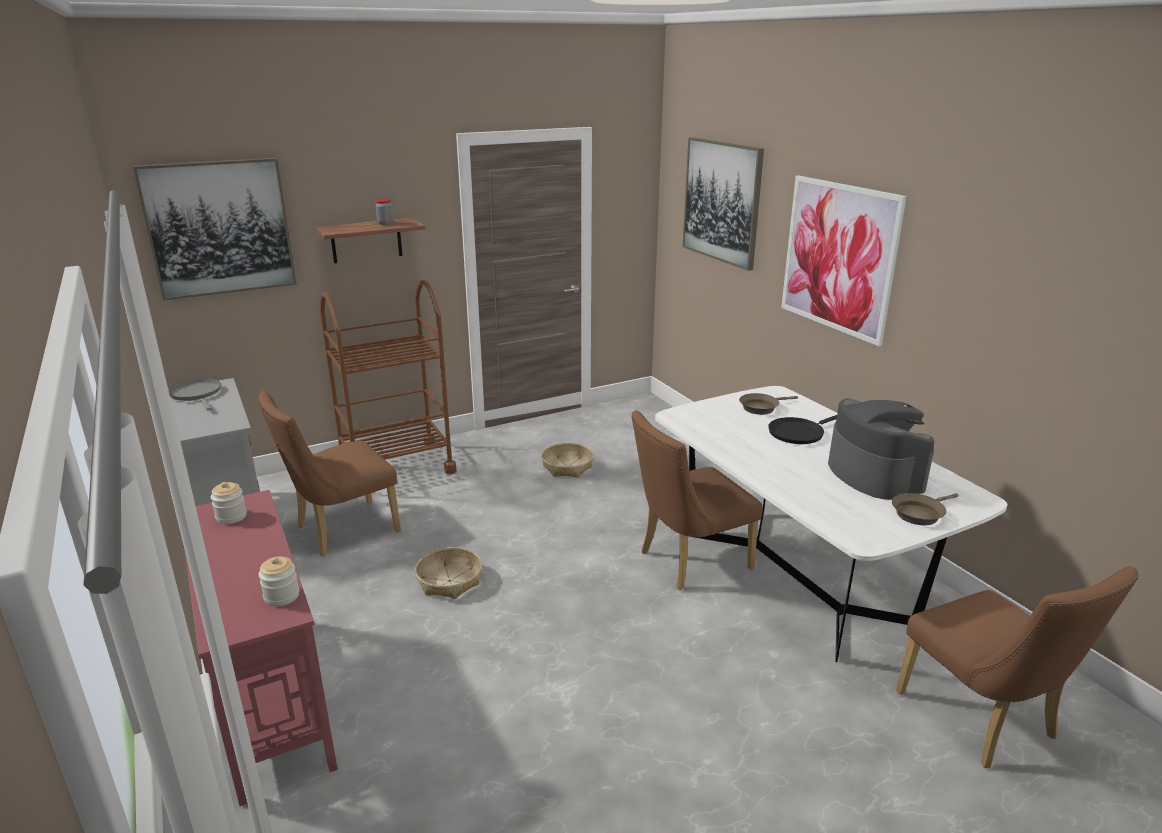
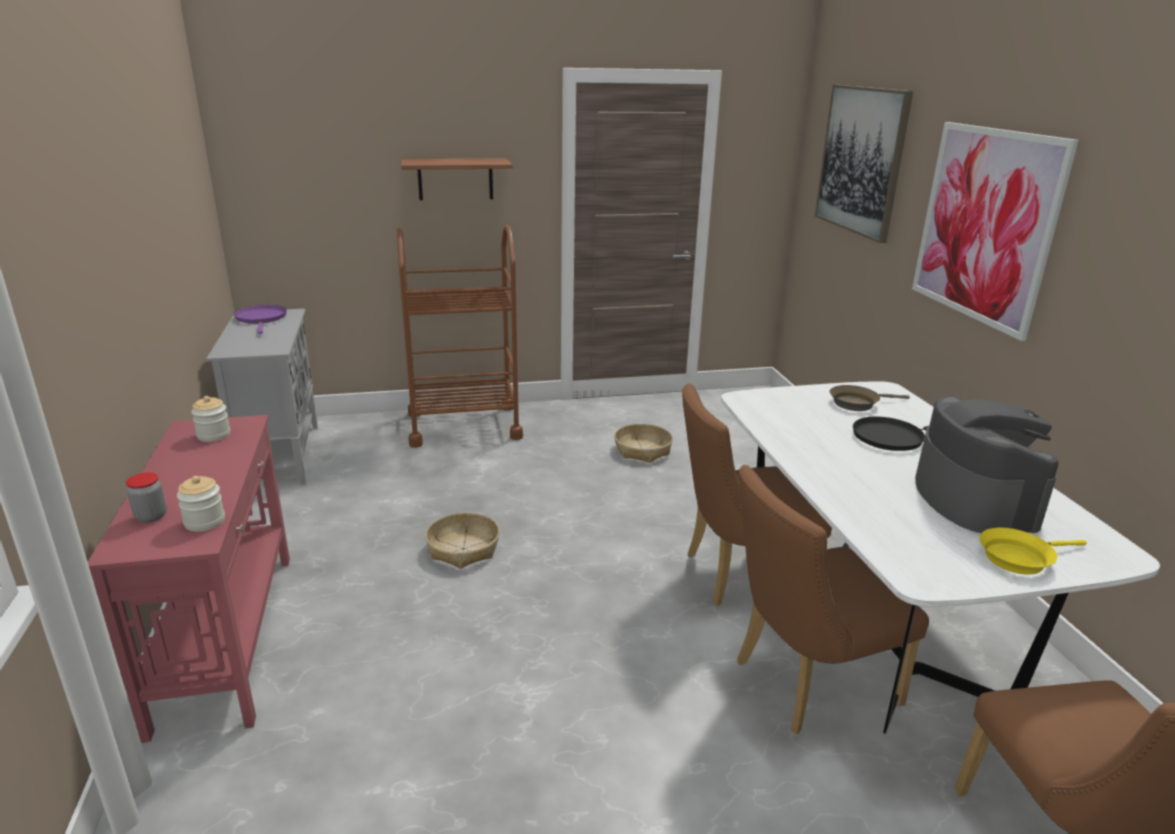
camera: 15 degrees right, 0 degrees up
(197, 394) = (261, 319): grey frying pan -> purple frying pan
(219, 228) = (304, 152): picture -> none
(340, 531) = (379, 479): brown chair -> brown chair (805, 684)
(385, 223) = (473, 160): jar -> jar (151, 516)
(919, 513) = (1019, 557): brown frying pan -> yellow frying pan

